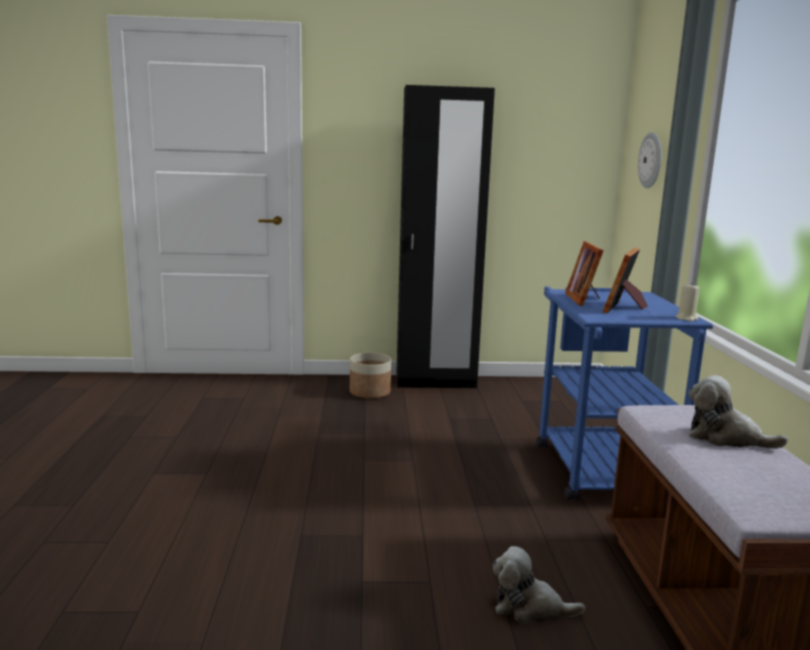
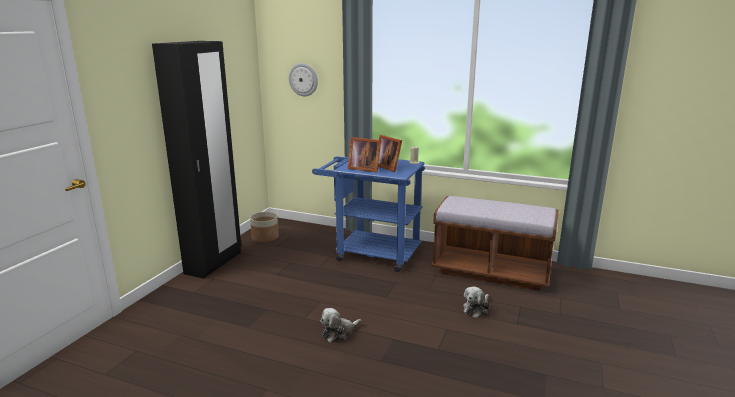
camera: 65 degrees left, 5 degrees up
(369, 392) = (199, 291): planter -> planter (265, 237)
(725, 438) = (484, 204): plush toy -> plush toy (339, 333)

